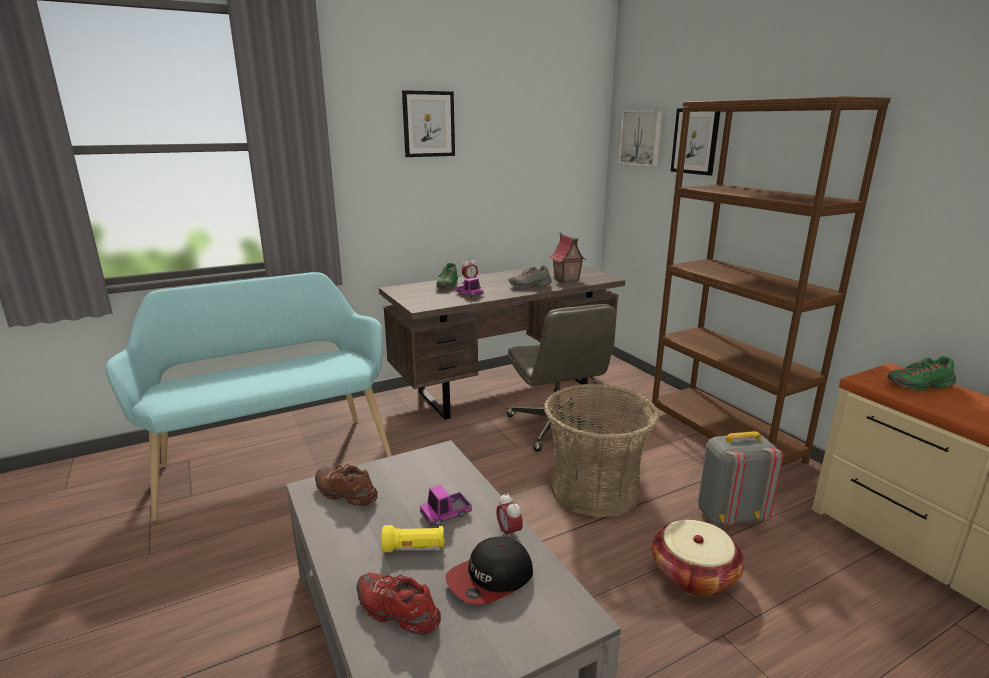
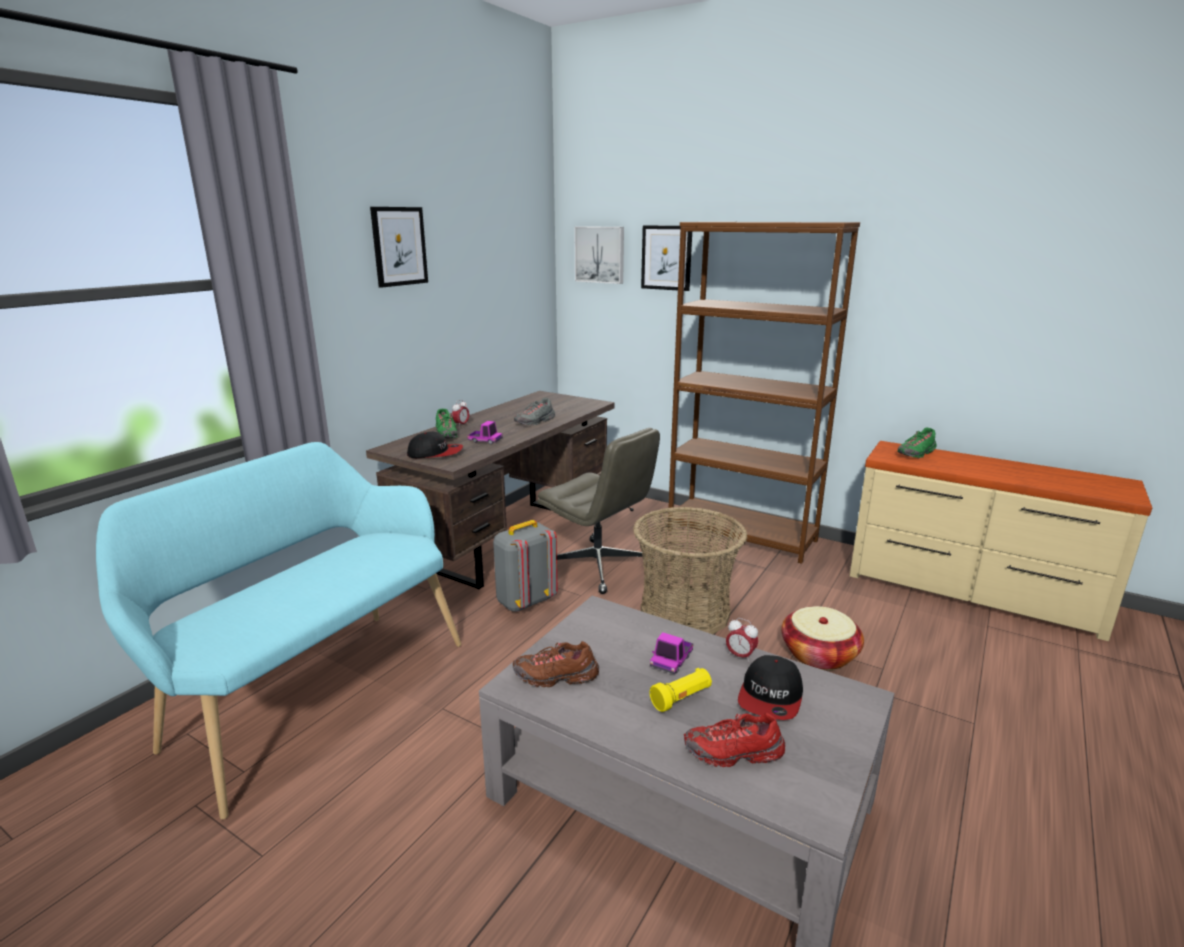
camera: 30 degrees left, 0 degrees up
(420, 297) = (435, 453): none -> cap
(566, 279) = (560, 410): toy house -> none
(729, 516) = (802, 600): grey backpack -> grey backpack (525, 601)

